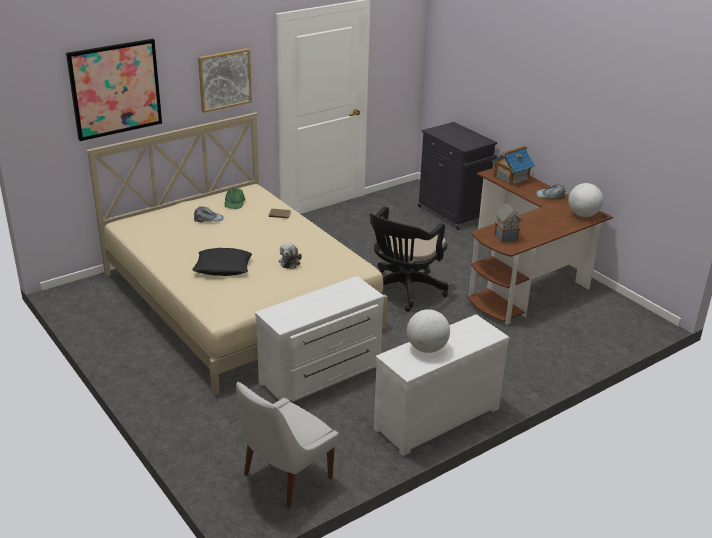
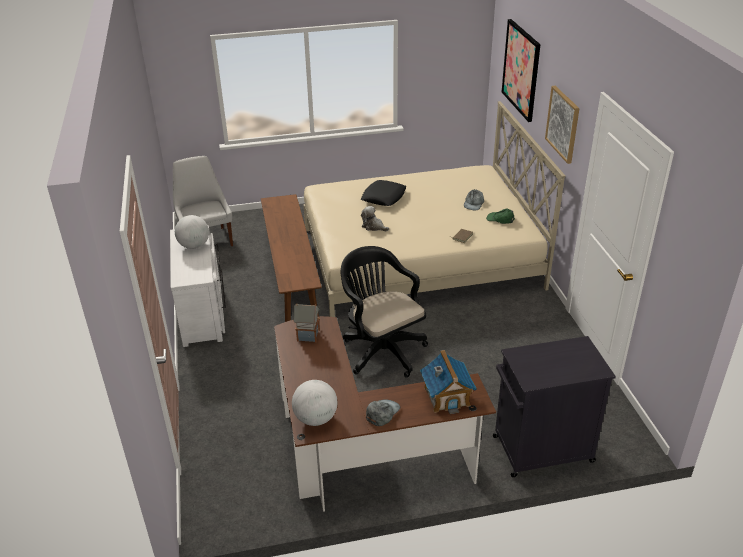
camera: 115 degrees right, 5 degrees up
(322, 375) = (291, 275): white dresser -> brown bench

